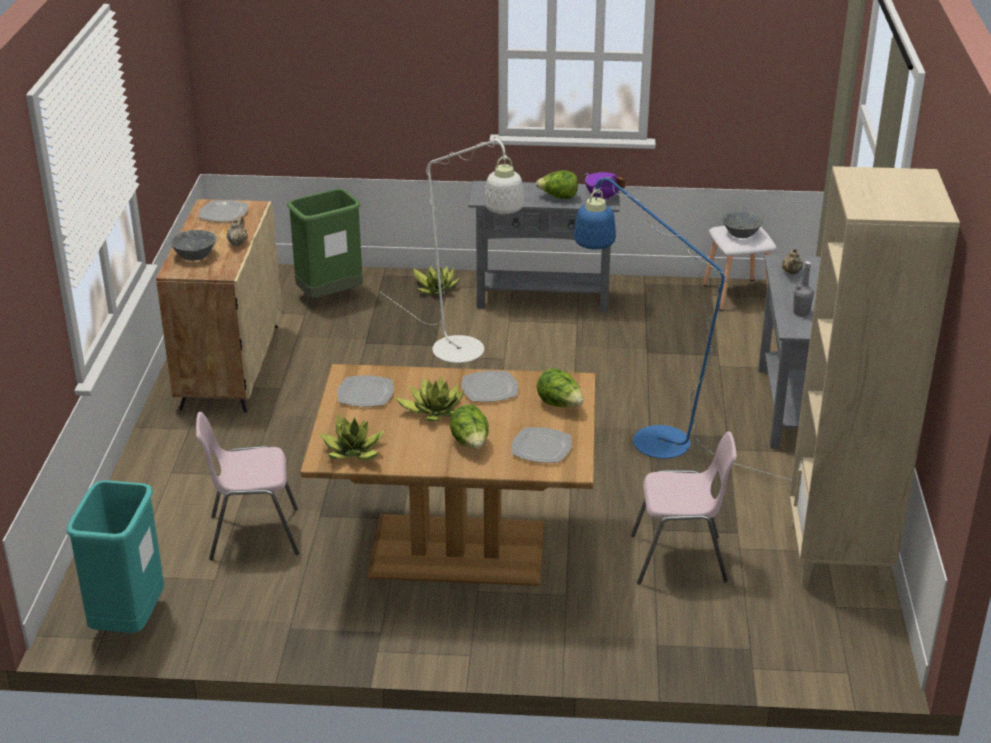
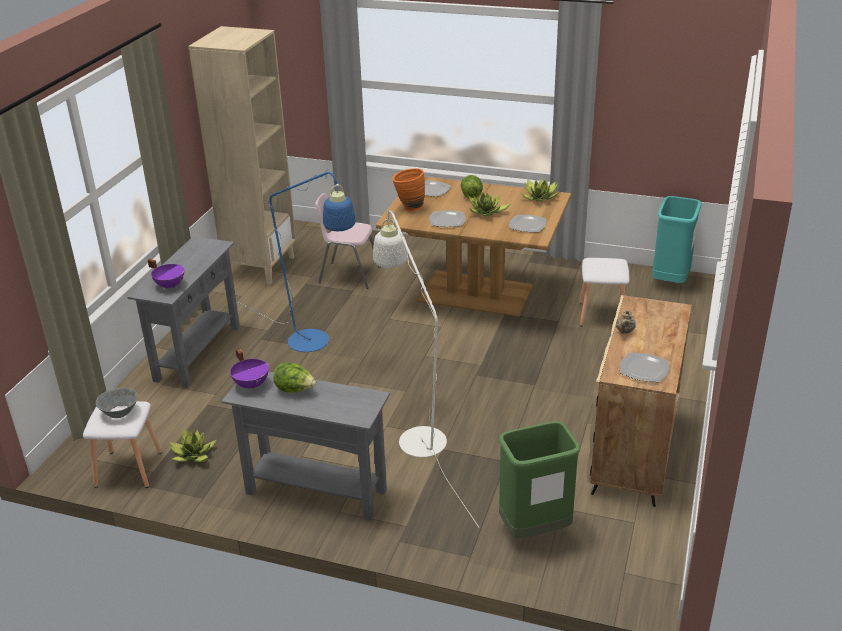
camera: 165 degrees left, 0 degrees up
(195, 255) = (662, 322): grey bowl -> none
(253, 534) = (602, 315): pink chair -> white stool
(436, 288) = (418, 525): potted plant -> potted plant (194, 455)
(560, 405) = (409, 208): lettuce -> orange vase
(791, 272) = (170, 285): beige teapot -> purple cooking pot
(801, 313) = (200, 255): grey bottle -> none

